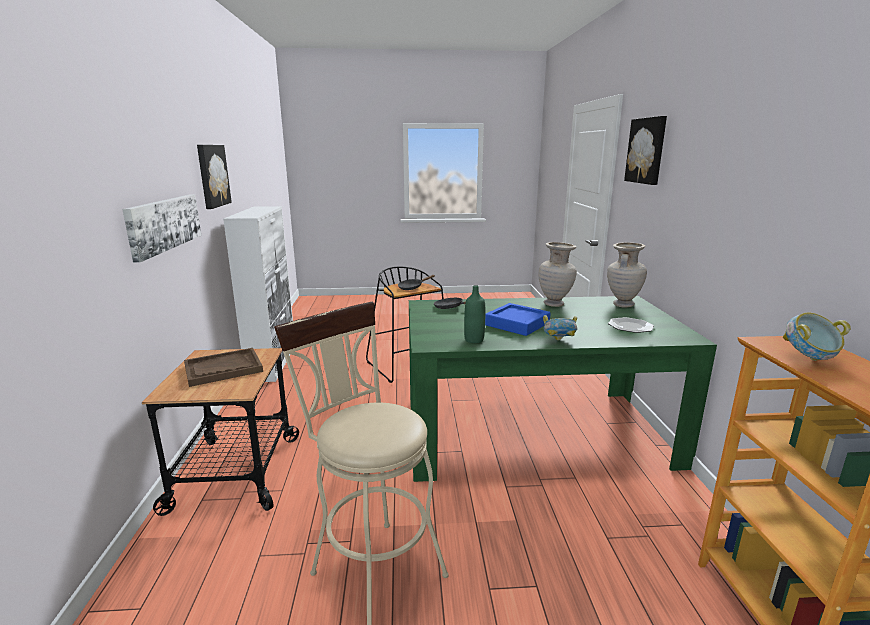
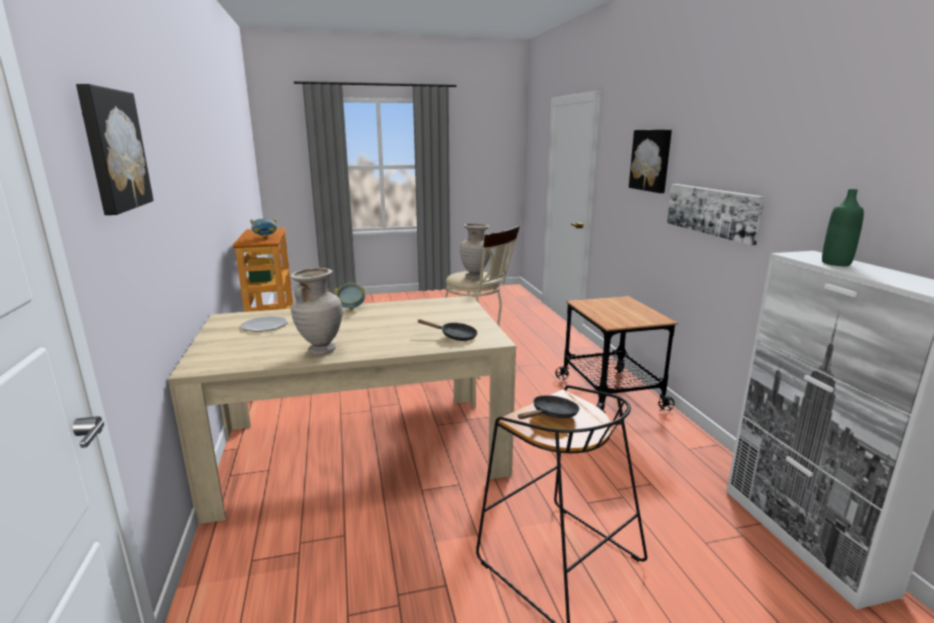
camera: 170 degrees right, 0 degrees up
(212, 175) = (842, 186): picture -> picture (651, 160)
(223, 369) = (620, 312): brown tray -> none
(474, 340) = (425, 305): green bottle -> green bottle (836, 263)
(517, 324) = (382, 321): blue tray -> none
(535, 431) = (359, 450): green dining table -> beige dining table
(622, 304) = (226, 356): beige vase -> beige vase (475, 277)

